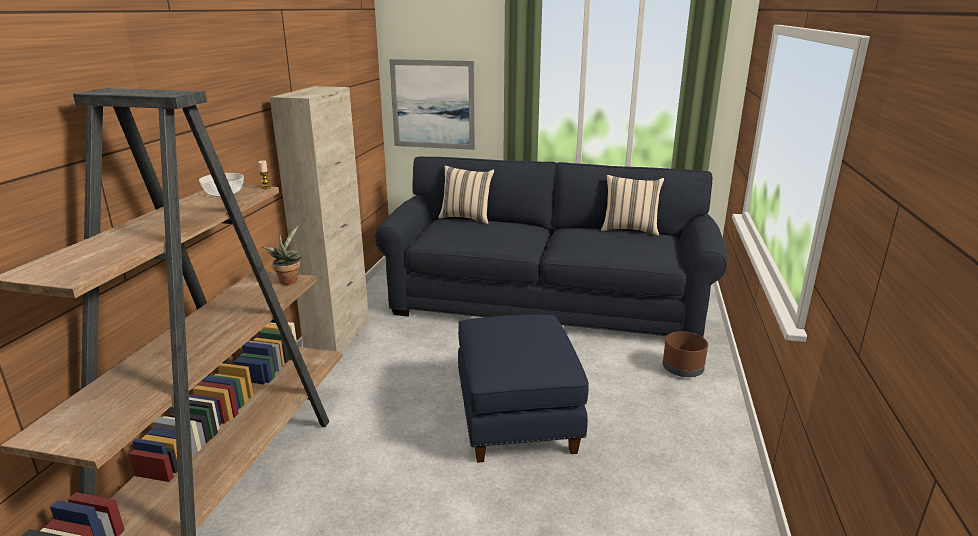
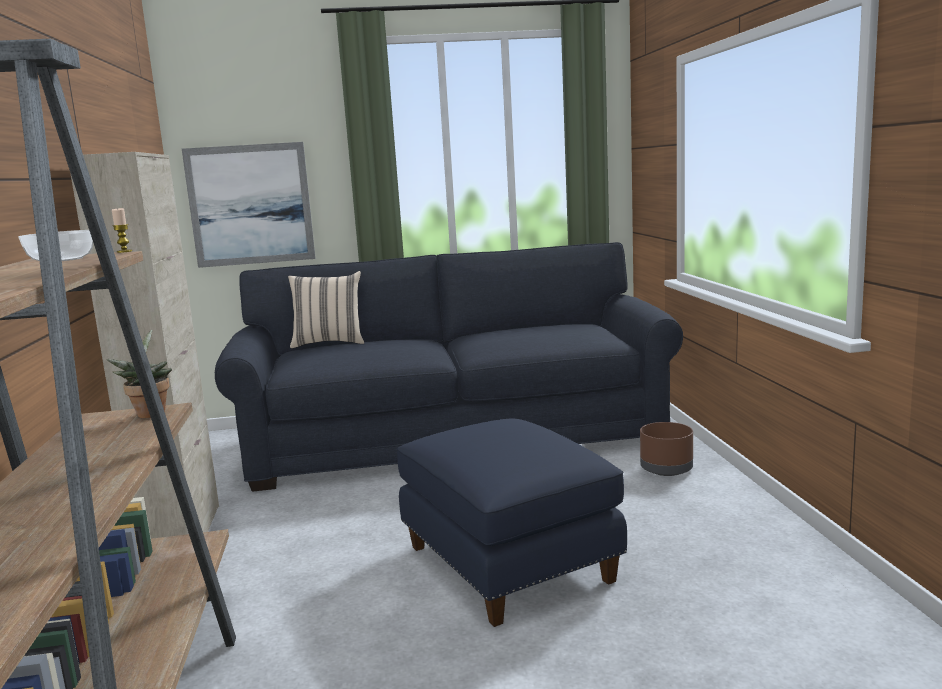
camera: 20 degrees left, 10 degrees down
(629, 230) = (544, 324): beige pillow -> none

